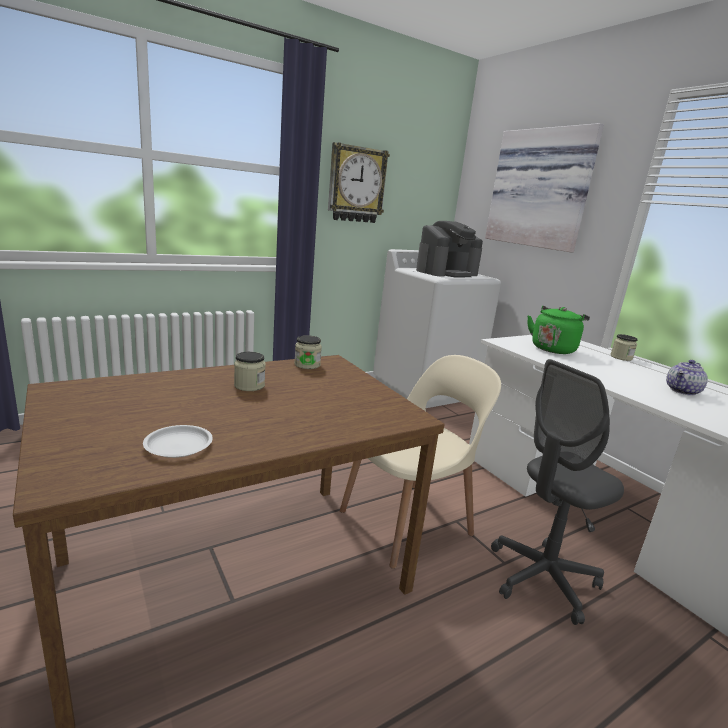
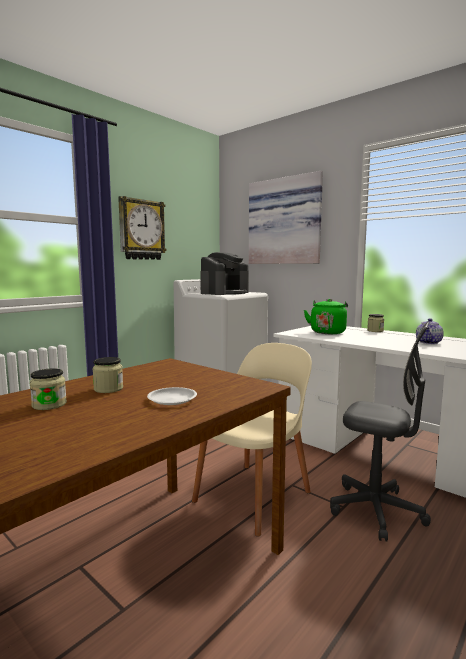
camera: 15 degrees left, 10 degrees down
(178, 445) = (73, 441): white plate -> white plate (172, 399)
(307, 365) = (149, 368): jar -> jar (49, 405)
(542, 579) = (376, 510): grey office chair -> grey office chair turned 105 degrees counterclockwise

